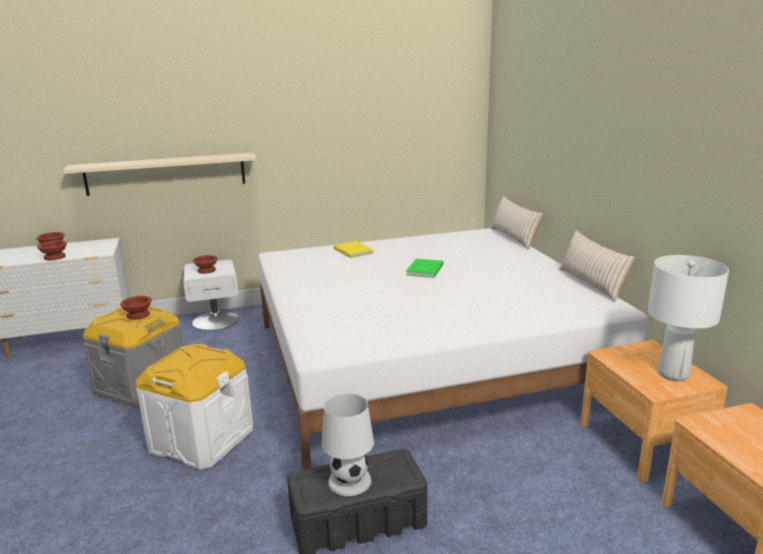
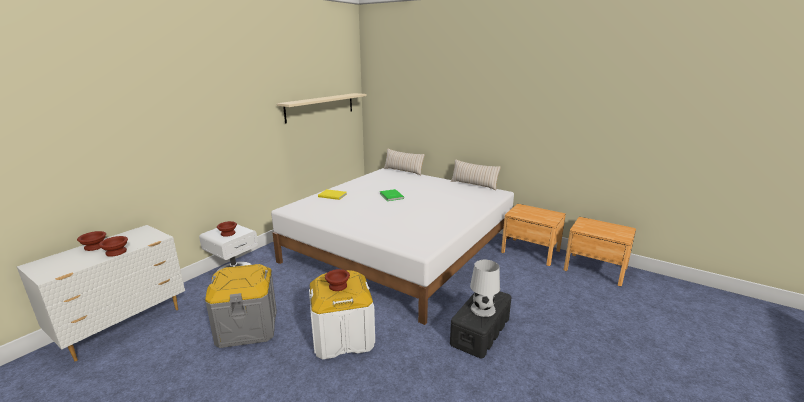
camera: 40 degrees left, 0 degrees up
(139, 315) = (244, 273): brown bowl -> brown bowl (338, 286)
(166, 173) = (180, 164): beige shelf -> beige shelf (320, 107)
(672, 374) = (544, 214): white table lamp -> none

